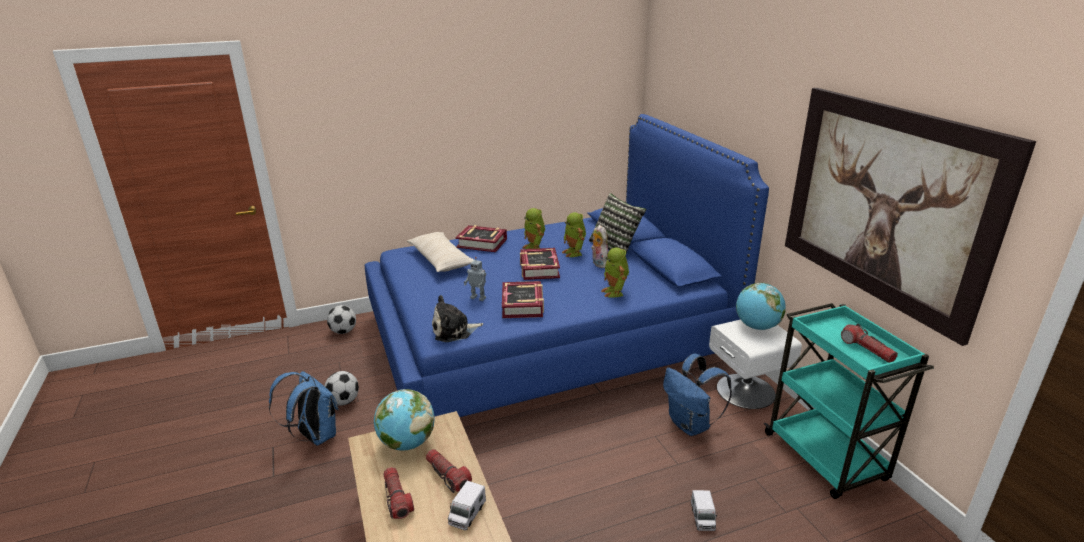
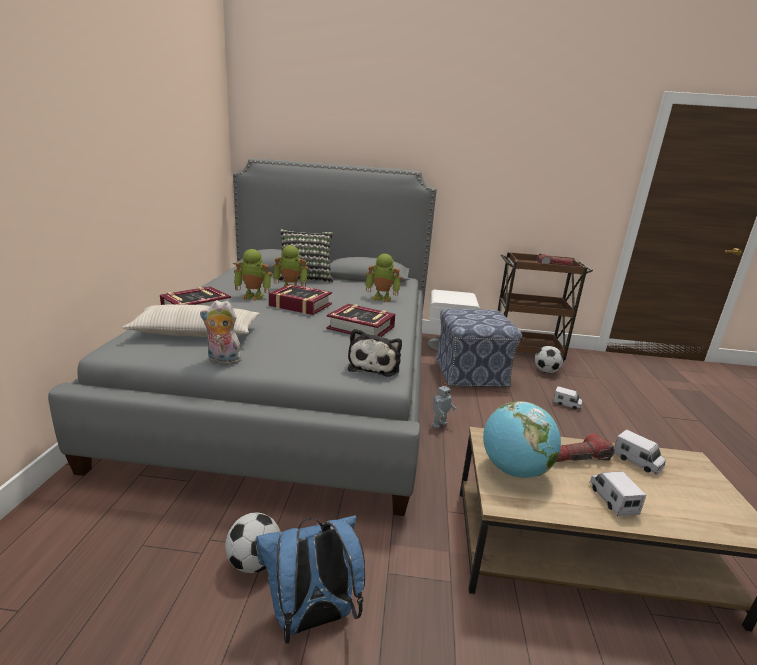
camera: 65 degrees left, 5 degrees down
(343, 331) = (60, 519): football -> football (545, 371)
(397, 498) = (612, 499): flashlight -> toy truck
(478, 298) = (319, 339): toy robot -> toy robot (438, 424)
(546, 337) = (297, 383): blue bed -> grey bed
(598, 263) = (325, 289): plush toy -> plush toy (222, 361)
(691, 425) = (471, 373): blue backpack -> ottoman
(757, 327) = (448, 294): globe -> none
(826, 458) = (526, 352): turquoise cart -> brown cart
(885, 204) = (531, 176): picture -> none

